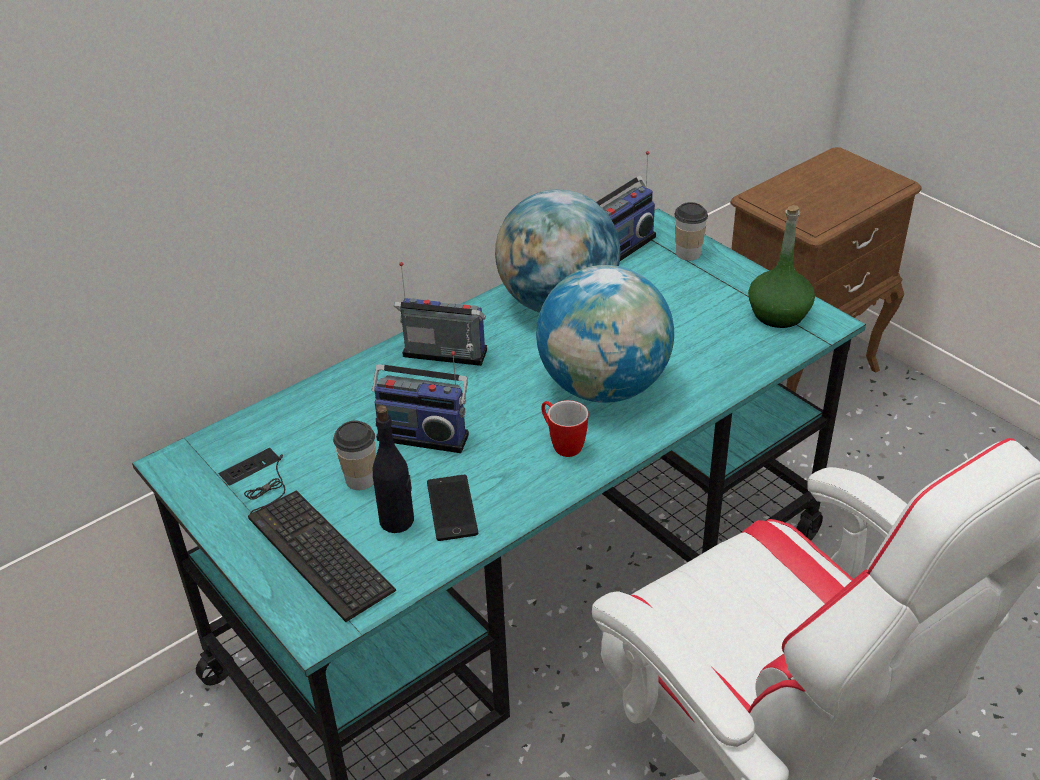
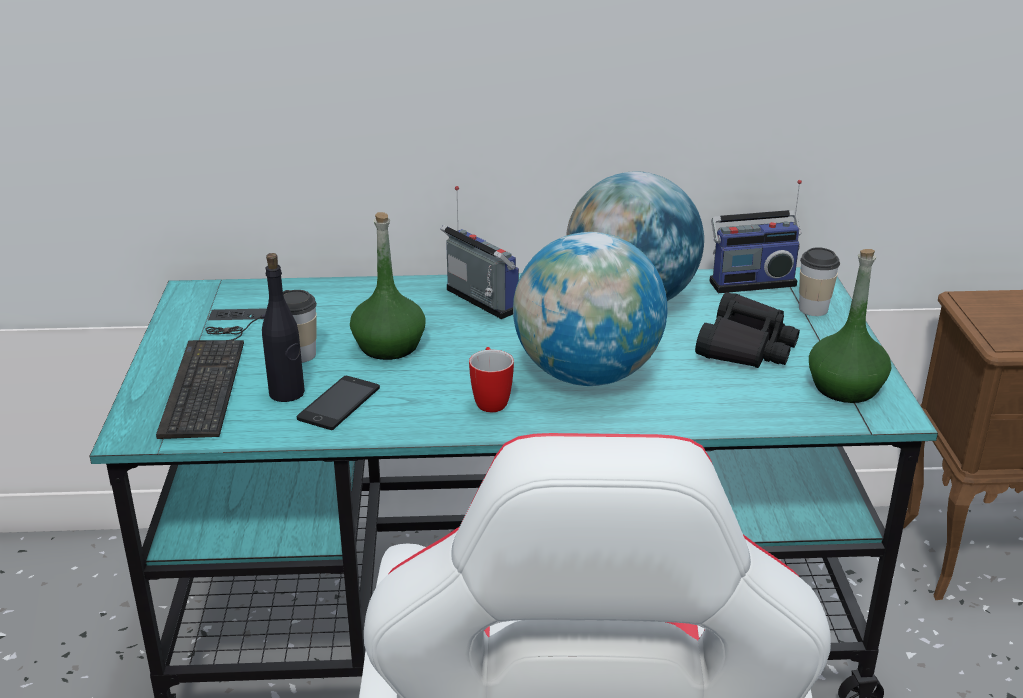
camera: 35 degrees right, 10 degrees down
(424, 434) = (389, 346): radio -> green bottle
(681, 308) = (746, 346): none -> black binoculars

